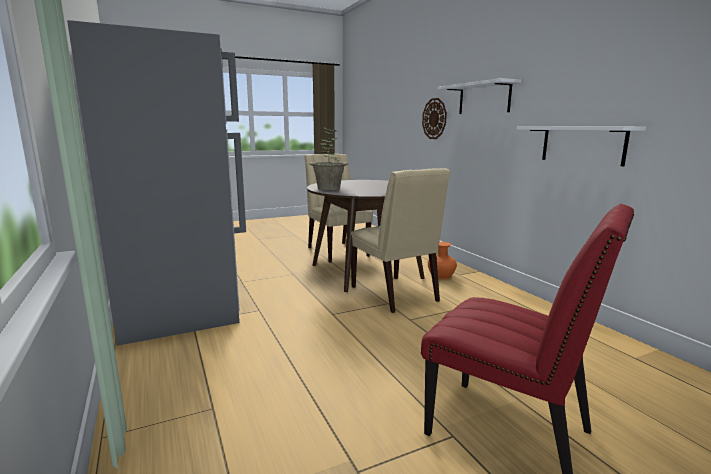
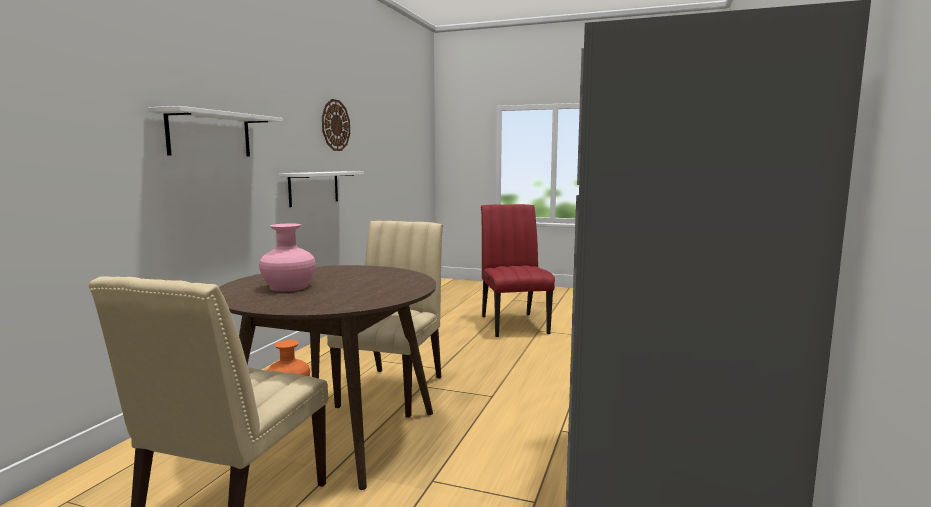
camera: 135 degrees left, 5 degrees down
(329, 188) = (391, 291): potted plant -> none
(376, 184) = (289, 287): none -> pink vase
(434, 118) = (96, 162): wall clock -> wall clock (335, 125)

